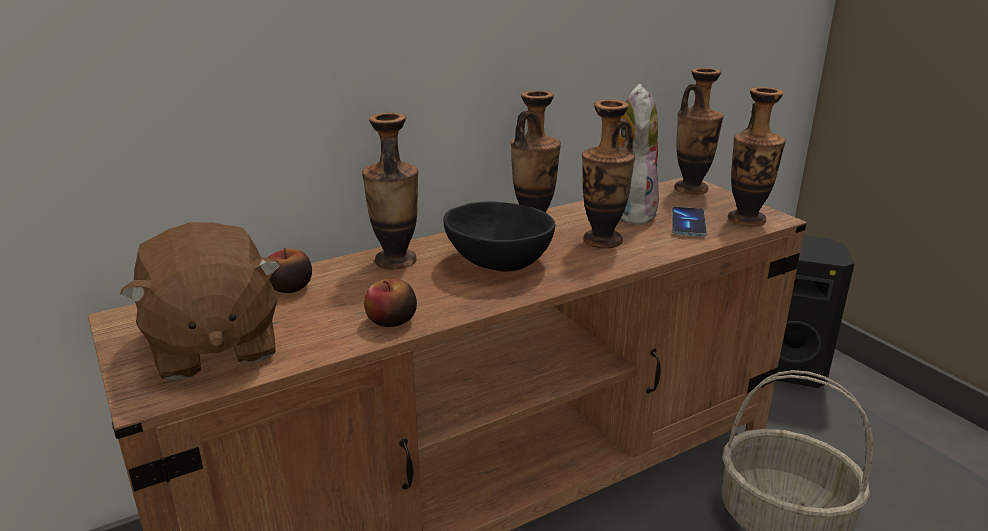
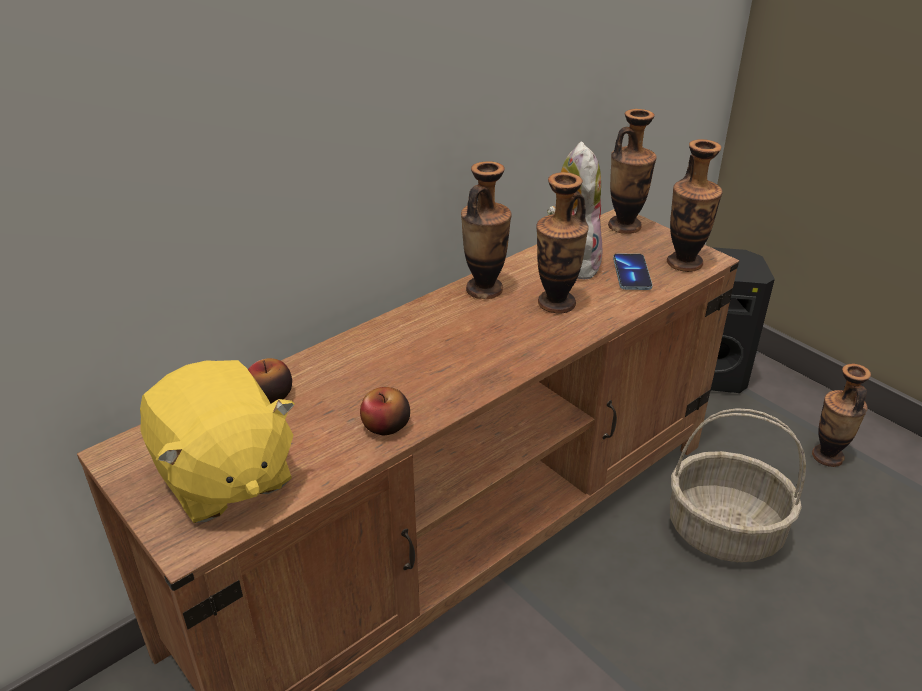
camera: 10 degrees left, 10 degrees up
(212, 346) = (224, 477): brown plush toy -> yellow plush toy
(395, 261) = (363, 350): vase -> vase (827, 456)
(498, 262) = (465, 341): black bowl -> none

